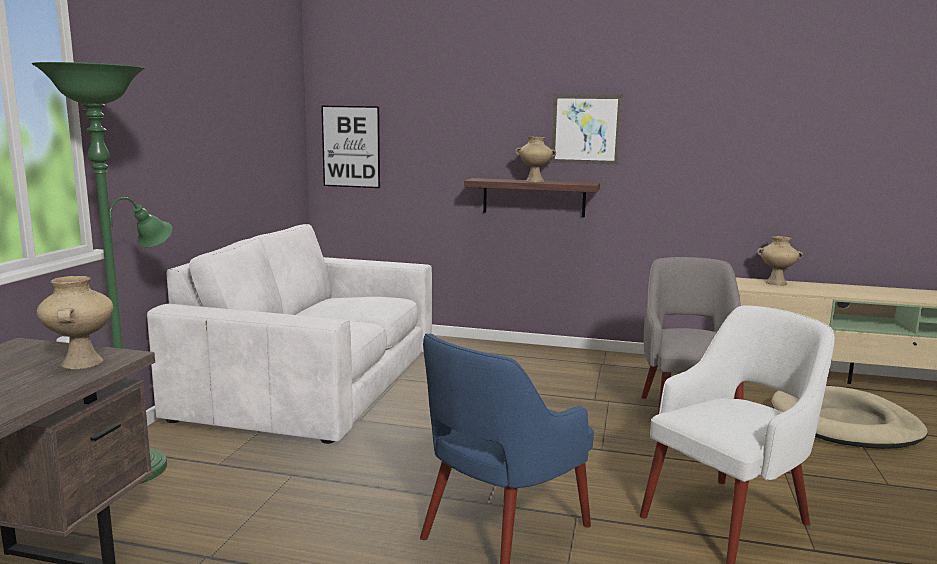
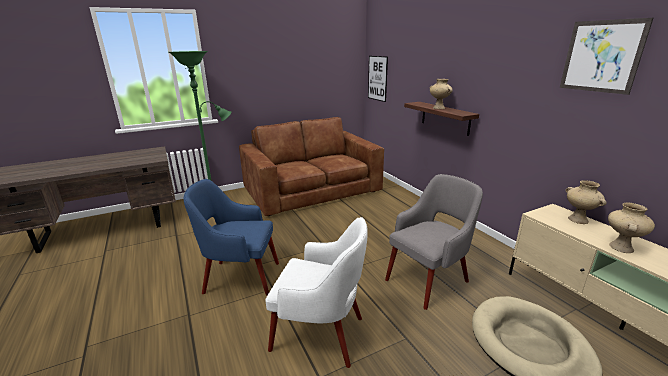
camera: 50 degrees right, 10 degrees up
(81, 362) = (148, 158): beige vase -> beige vase (620, 247)
(313, 382) = (312, 190): white sofa -> brown sofa
(585, 129) = (475, 75): picture -> picture (601, 56)

